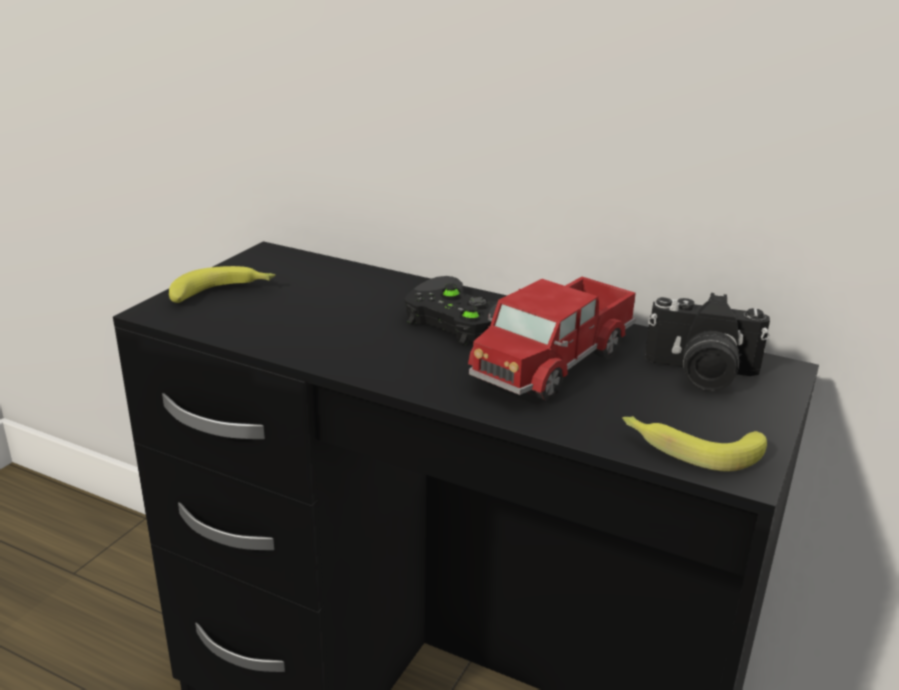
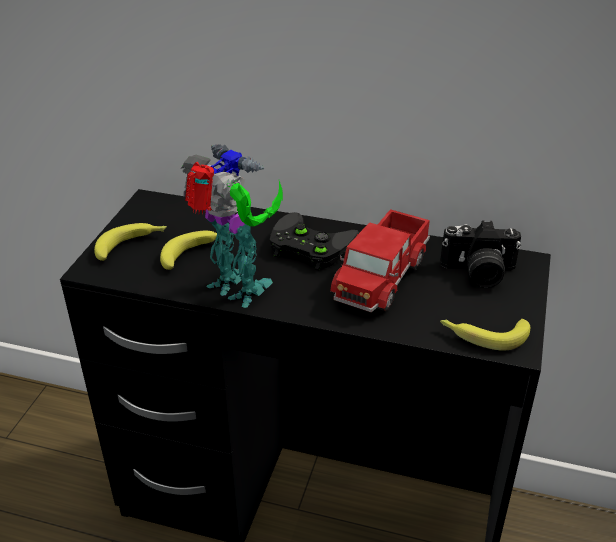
camera: 10 degrees left, 10 degrees up
(303, 309) = (196, 253): none -> banana
(341, 354) = (238, 290): none -> toy robot

